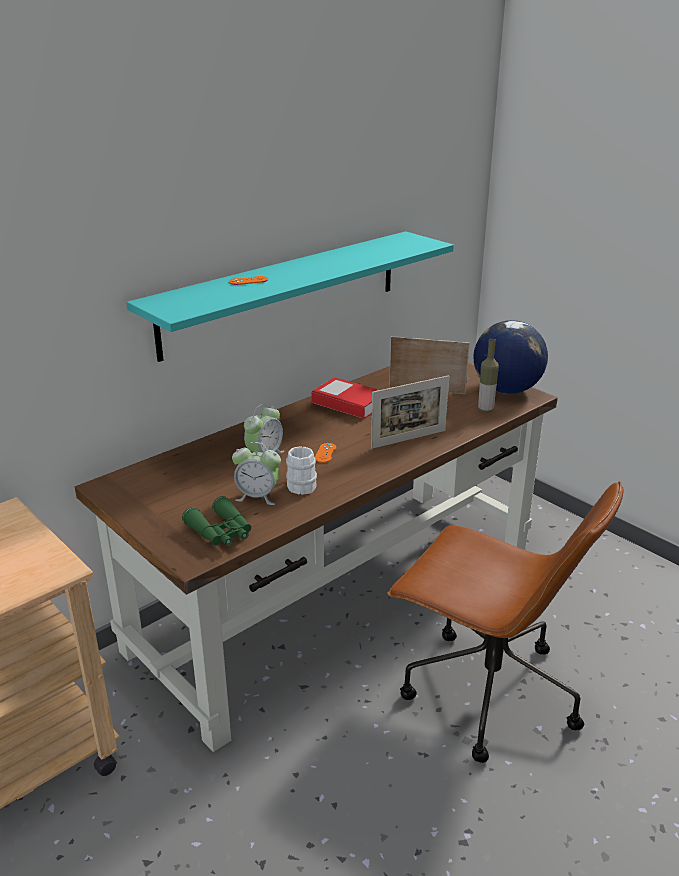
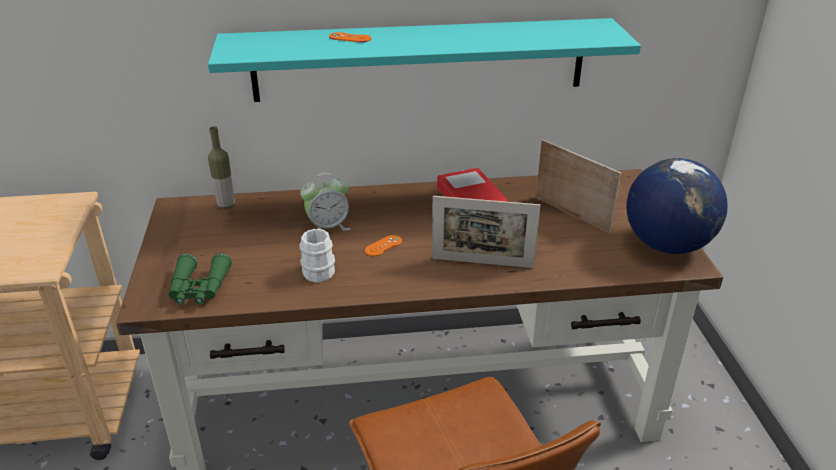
camera: 35 degrees right, 5 degrees up
(258, 496) = (270, 266): alarm clock -> none
(485, 409) = (610, 260): bottle -> bottle (226, 205)

